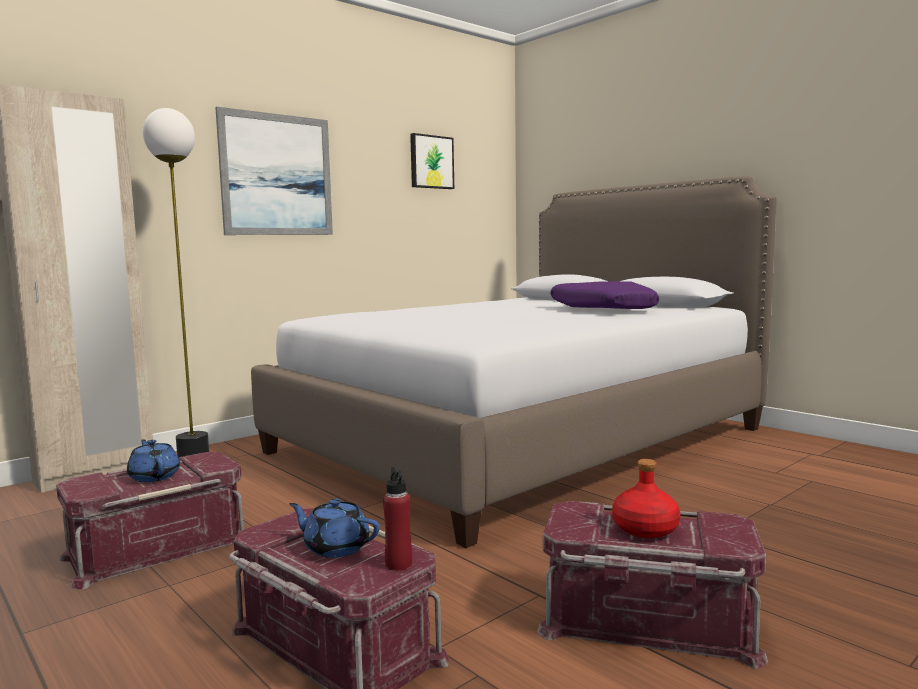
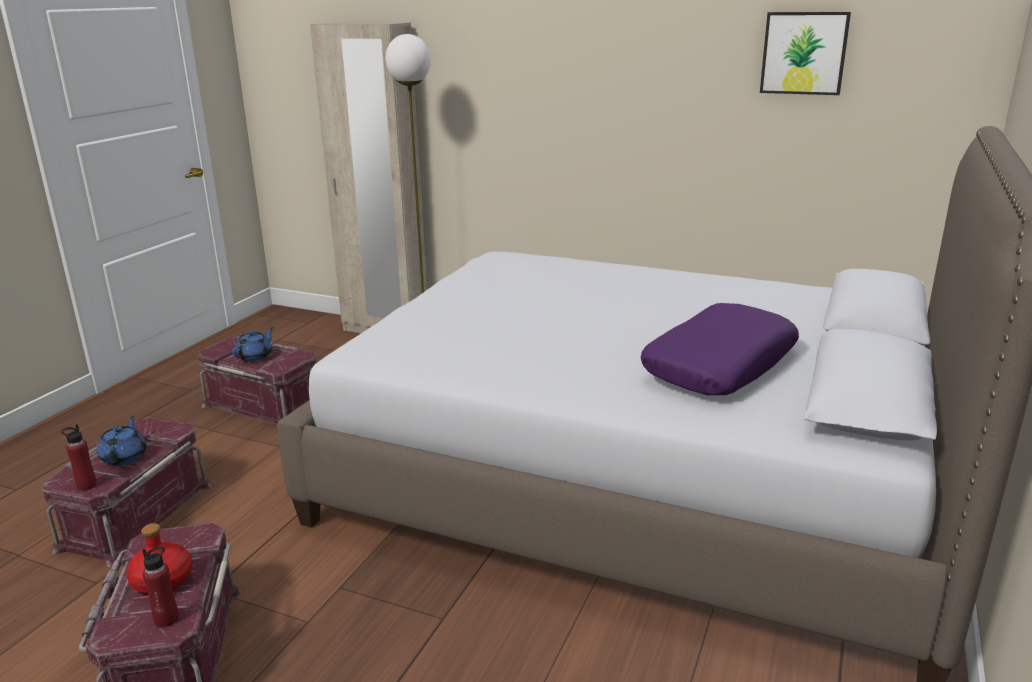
camera: 65 degrees right, 15 degrees up
(277, 175) = (564, 81): picture -> none
(717, 523) = (167, 619): none -> red bottle

